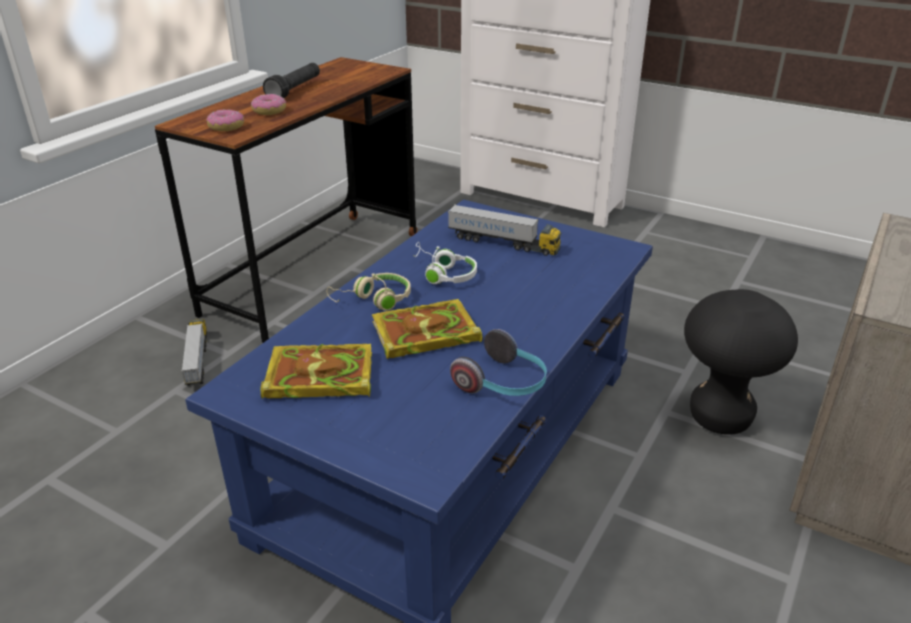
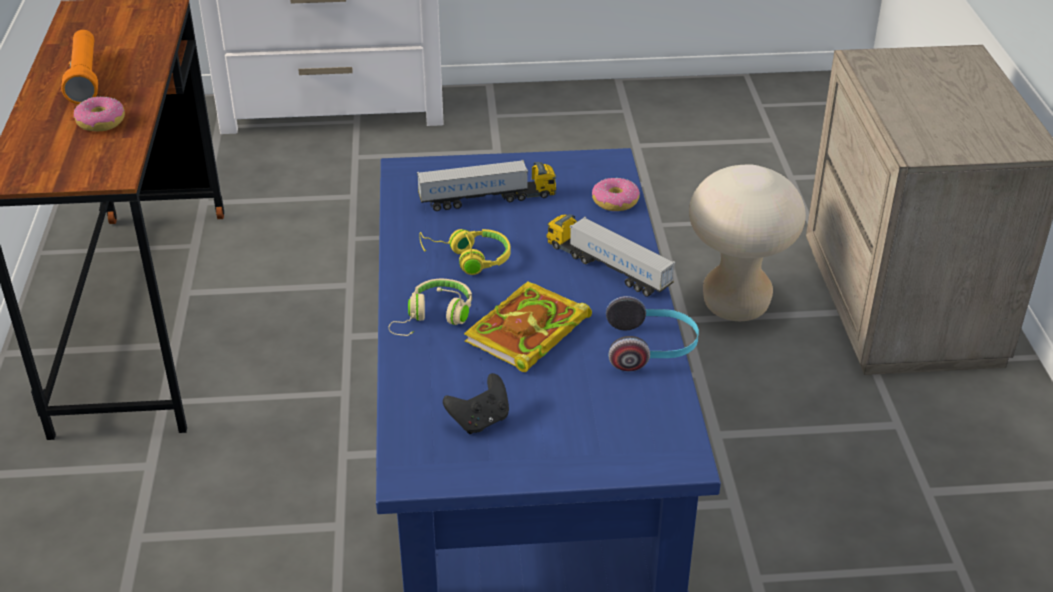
camera: 35 degrees left, 5 degrees up
(197, 360) = (121, 491): toy truck -> toy truck (607, 268)
(226, 127) = (82, 165): donut -> donut (615, 201)
(295, 90) = (85, 78): black flashlight -> orange flashlight
(317, 378) = (480, 421): book -> black game controller
(443, 273) = (468, 259): white headphones -> yellow headphones
(720, 418) = (735, 305): black stool -> beige stool

